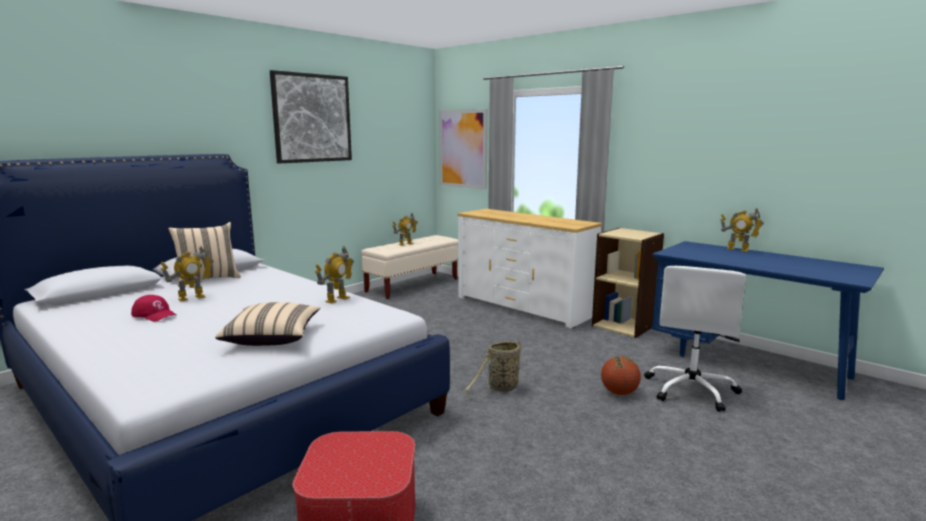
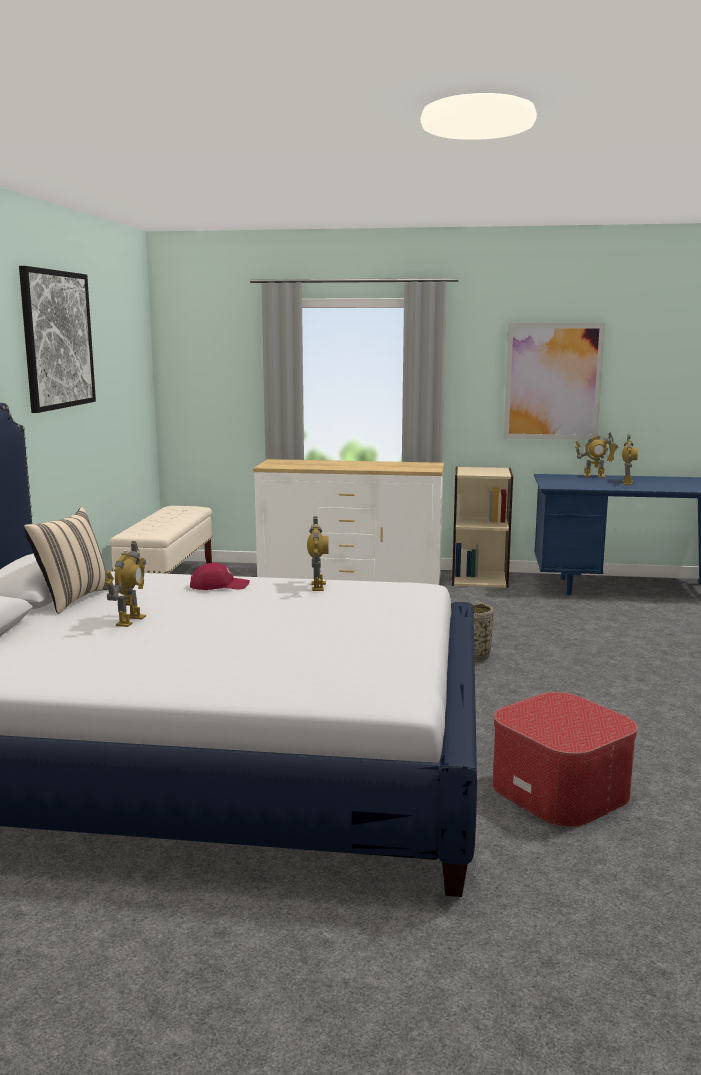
camera: 35 degrees left, 0 degrees up
(154, 315) = (150, 645): red cap -> red cap (219, 585)
(272, 337) = (365, 630): beige pillow -> none
(405, 244) = (162, 522): toy robot -> toy robot (627, 483)
(463, 149) = (208, 378): picture -> picture (552, 381)
(619, 393) = (572, 636): basketball -> none
(691, 390) = (618, 619): white office chair -> none

